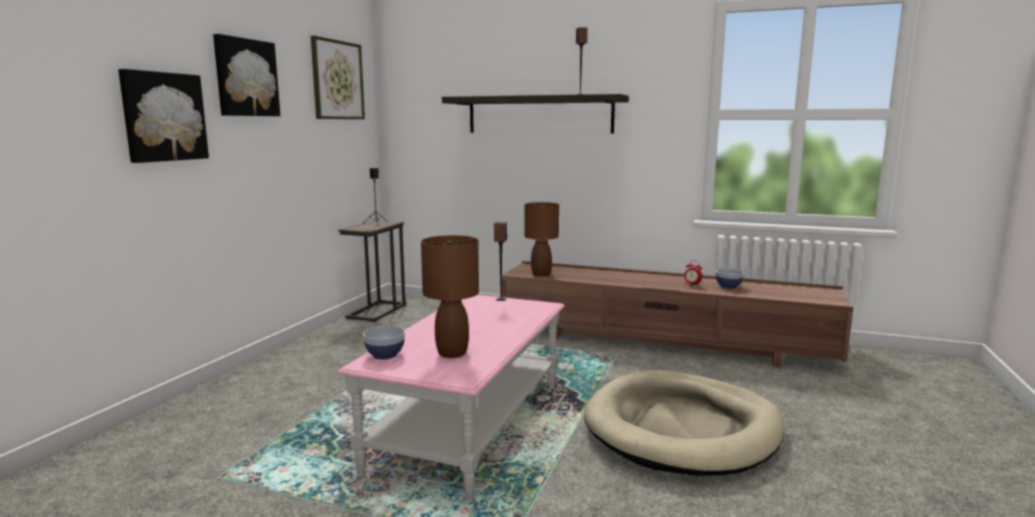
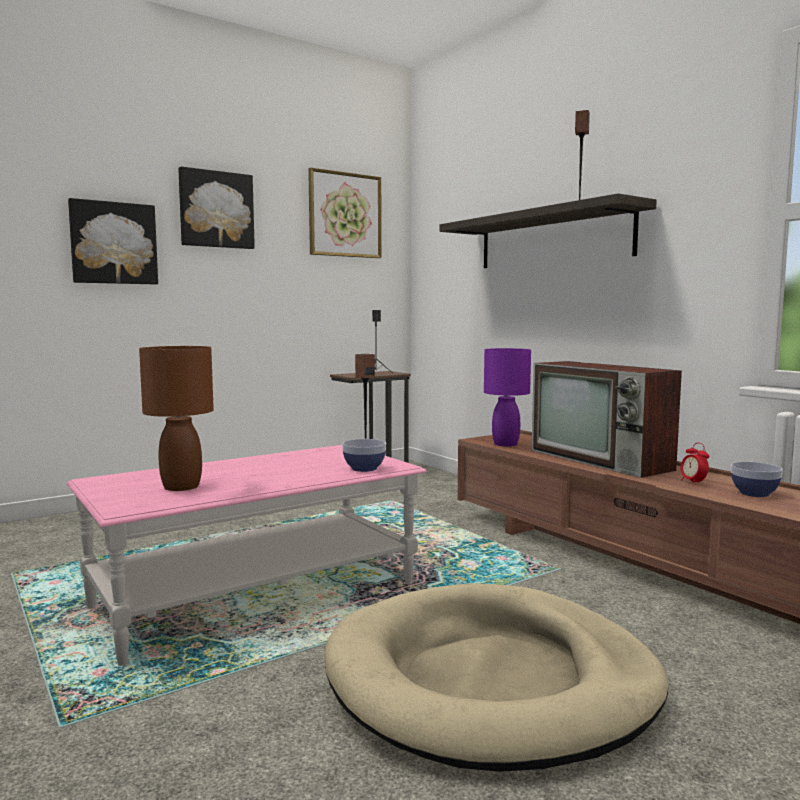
camera: 35 degrees right, 5 degrees down
(385, 355) = (128, 477): bowl -> bowl (364, 468)
(540, 274) = (505, 444): brown table lamp -> purple table lamp
(620, 277) = (601, 460): none -> television

